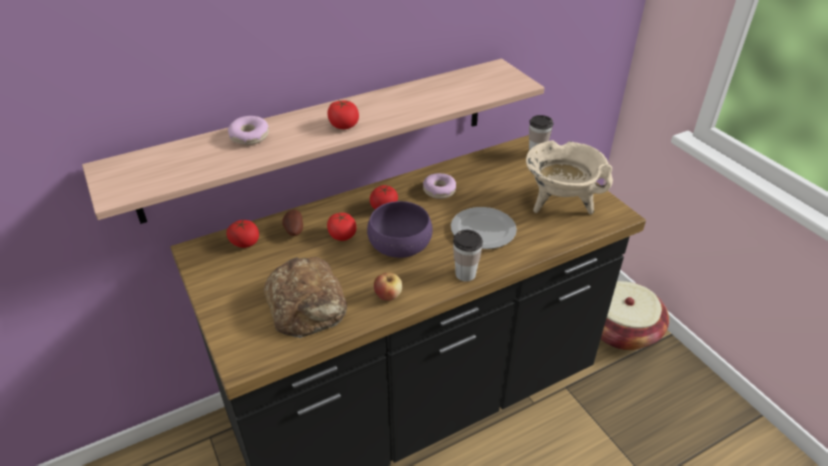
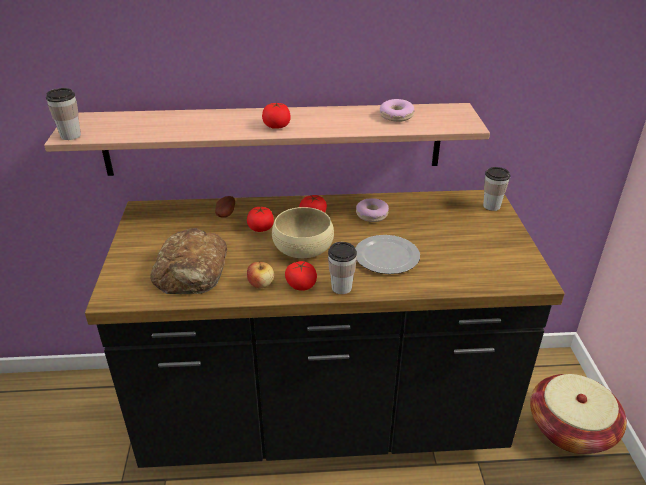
camera: 25 degrees right, 5 degrees down
(119, 193) = (70, 135): none -> cup
(245, 242) = (182, 212): tomato -> tomato (301, 285)
(249, 137) = (196, 119): donut -> donut (396, 116)
(400, 244) = (303, 247): purple bowl -> beige bowl
(560, 204) = (480, 255): beige cooking pot -> none

